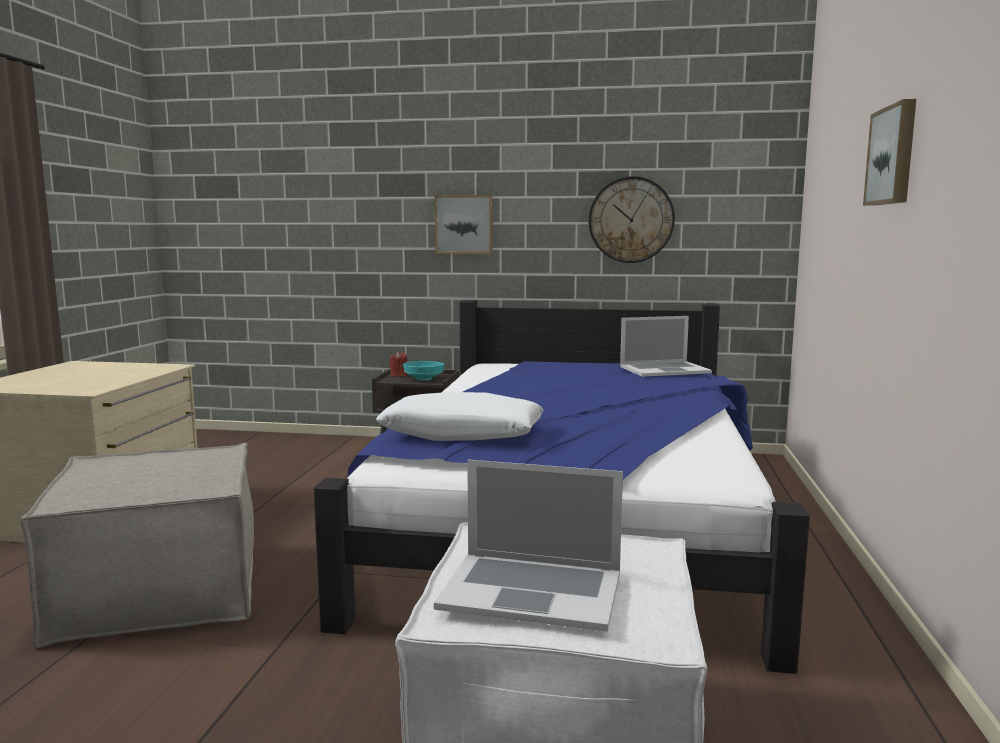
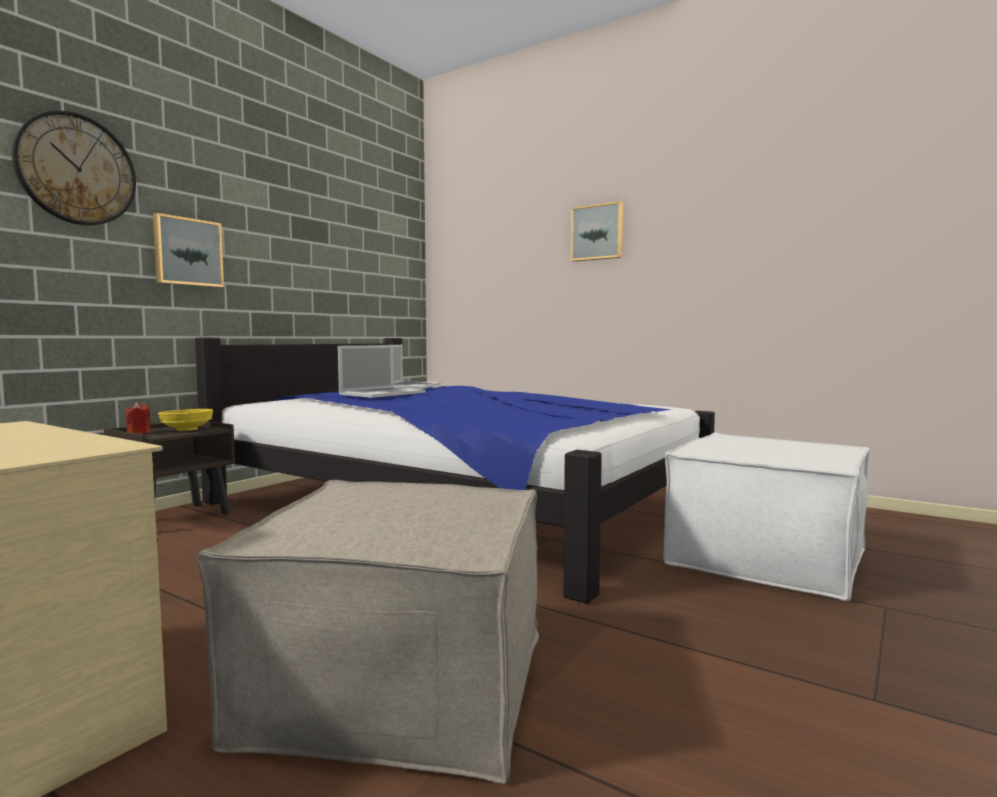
camera: 65 degrees left, 5 degrees down
(424, 379) = (188, 429): turquoise bowl -> yellow bowl
(462, 434) = (530, 415): white pillow -> none
(532, 590) = (794, 450): laptop -> laptop (382, 393)
(631, 220) = (333, 266): wall clock -> wall clock (76, 169)

